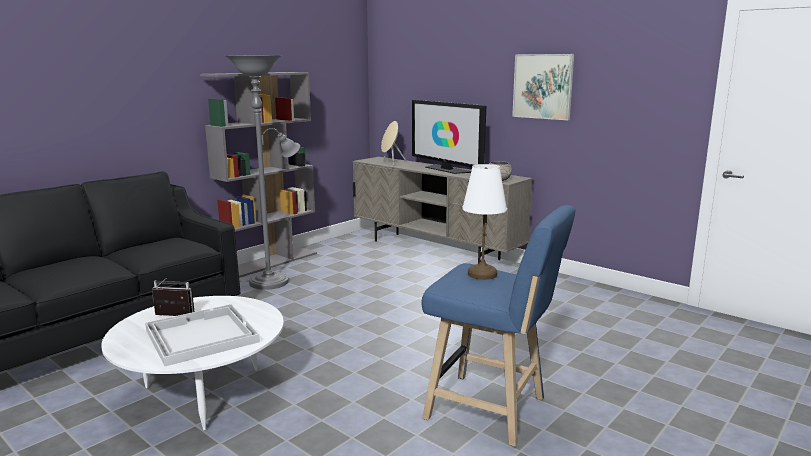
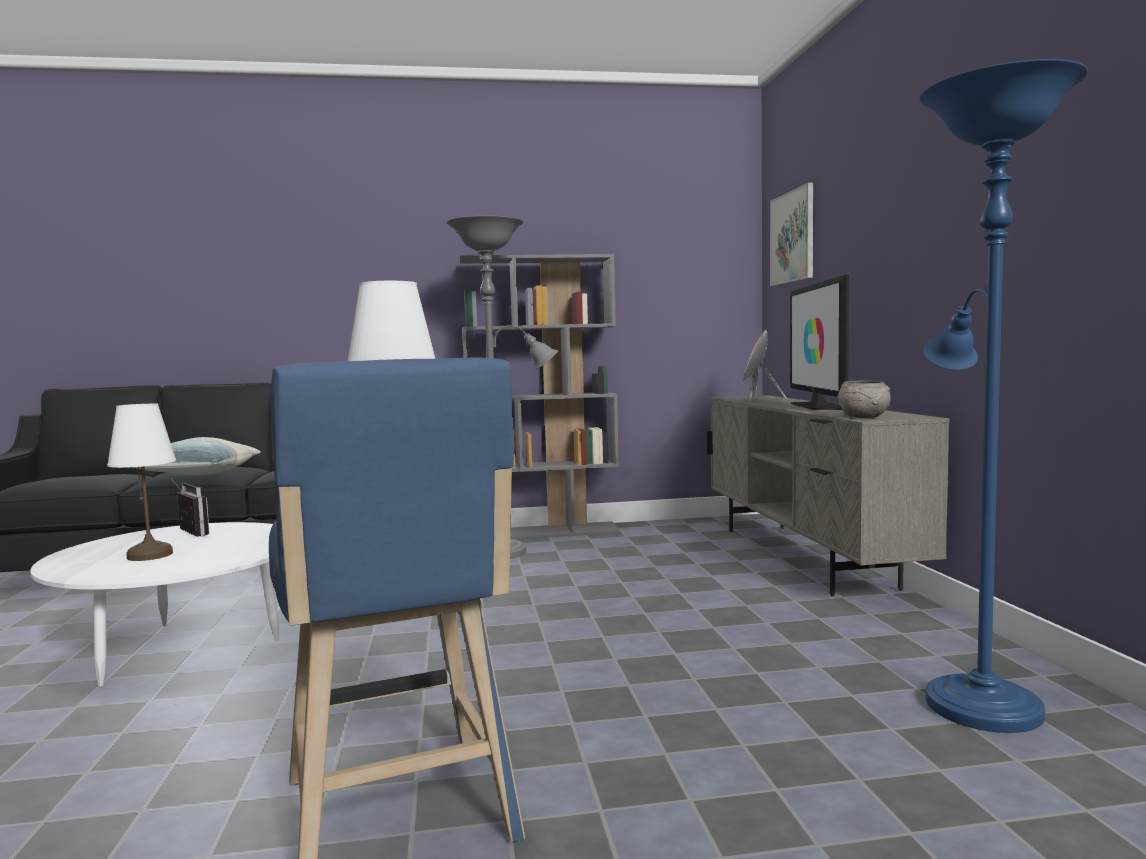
camera: 40 degrees right, 10 degrees down
(86, 272) = (198, 475): none -> pillow
(200, 336) = (149, 555): white tray -> white table lamp
(542, 86) = (963, 223): picture -> picture (792, 237)
(587, 301) = (976, 700): none -> blue floor lamp

